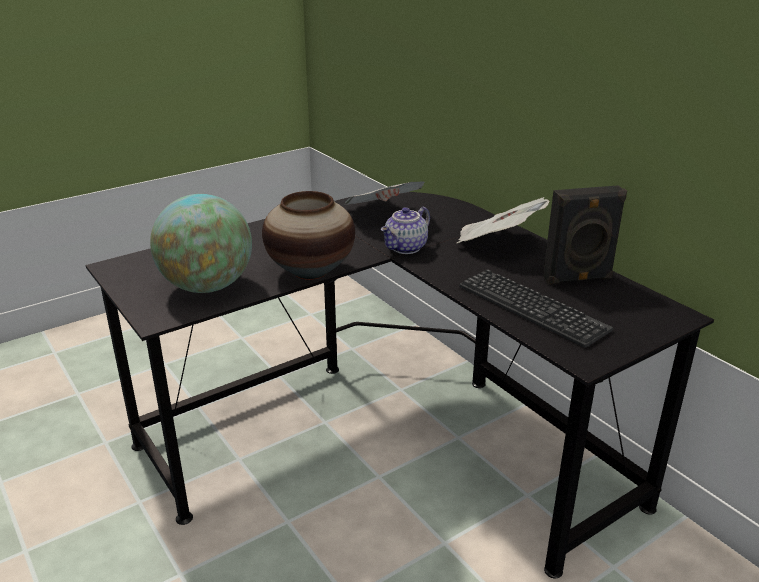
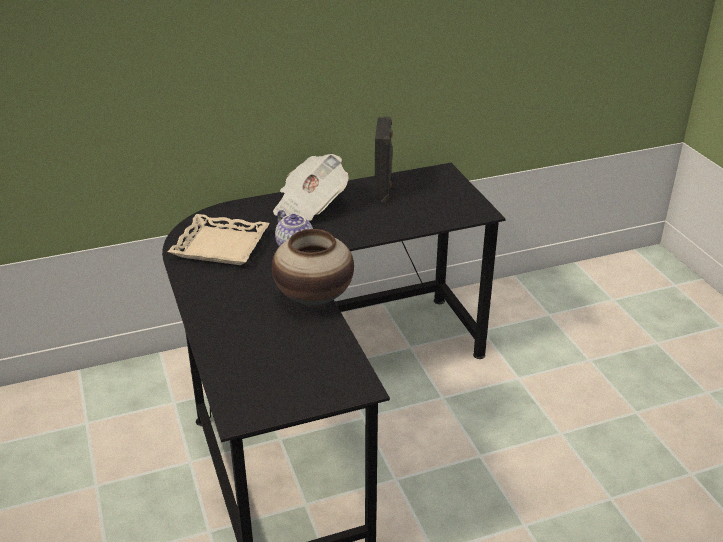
camera: 75 degrees left, 5 degrees up
(207, 286) = (313, 357): globe -> none
(383, 214) = (220, 246): newspaper -> beige tray
(531, 308) = (415, 215): keyboard -> none

